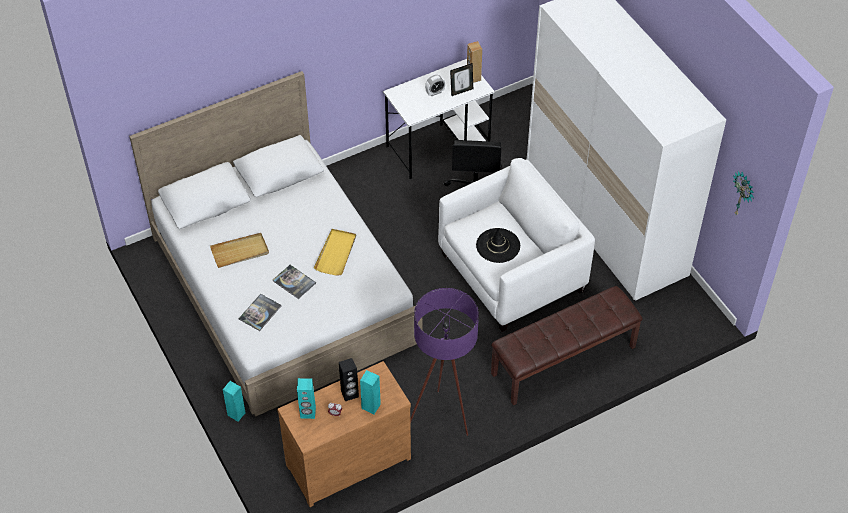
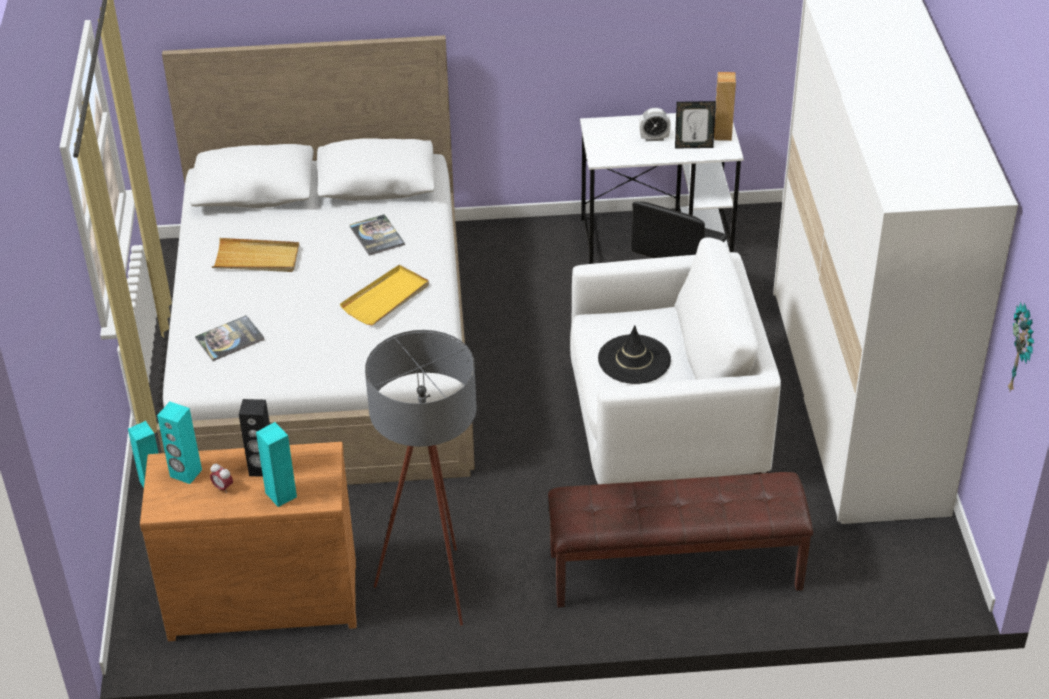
camera: 25 degrees right, 10 degrees down
(294, 282) = (303, 316): book -> book (377, 236)
(443, 422) = (436, 595): purple floor lamp -> grey floor lamp

